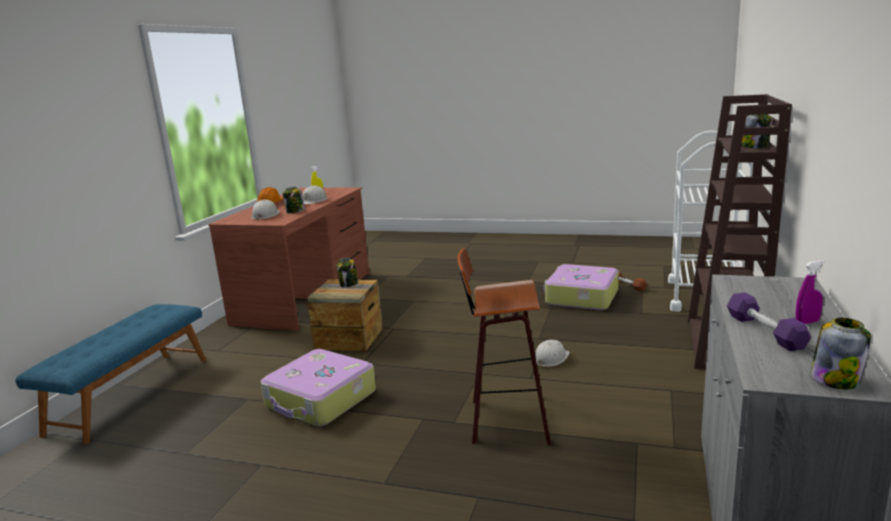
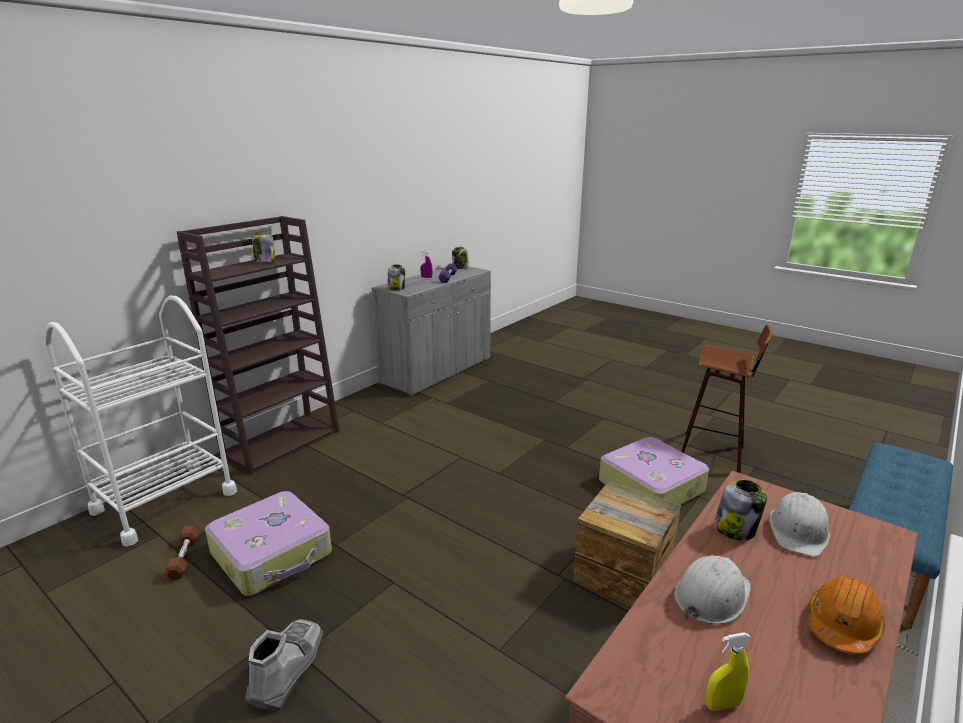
camera: 160 degrees left, 5 degrees up
(349, 284) = (621, 518): jar -> jar (396, 288)
(506, 420) = (508, 432): stool -> stool (714, 454)
(507, 277) = (287, 669): none -> grey boot
(550, 358) = (425, 470): white hard hat -> none

